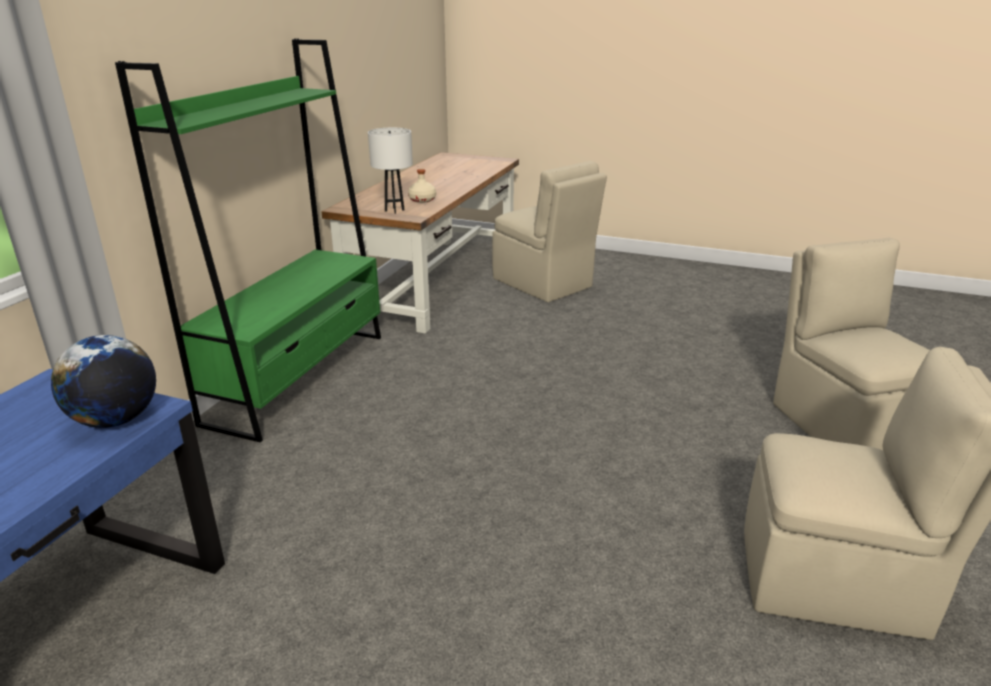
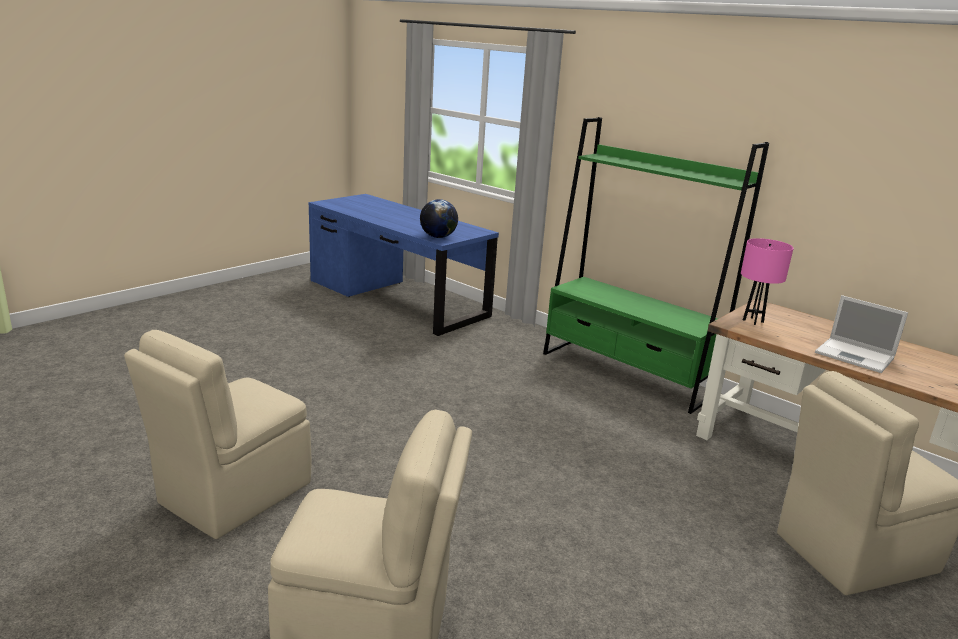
camera: 110 degrees right, 5 degrees down
(394, 210) = (753, 321): white table lamp -> pink table lamp
(422, 200) = (795, 337): beige bottle -> none
(442, 187) = (856, 356): none -> laptop

